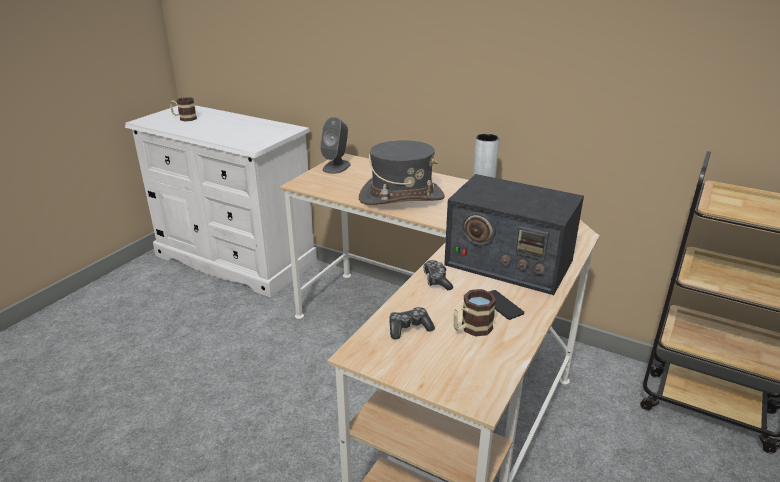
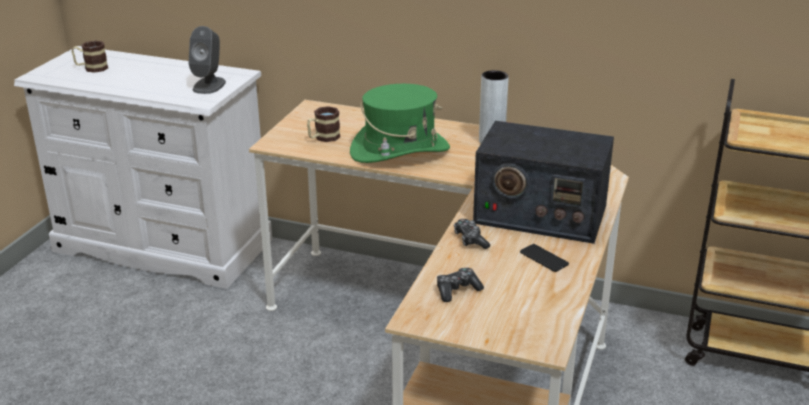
camera: 10 degrees left, 0 degrees up
(336, 166) = (308, 118): grey speaker -> grey speaker (209, 85)
(401, 197) = (400, 151): grey hat -> green hat
(471, 329) = (520, 284): mug -> mug (323, 138)

